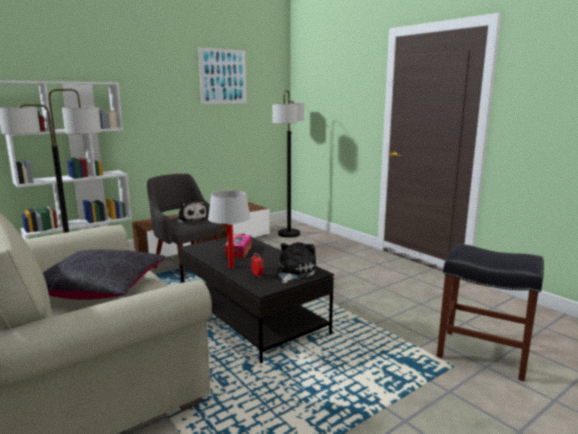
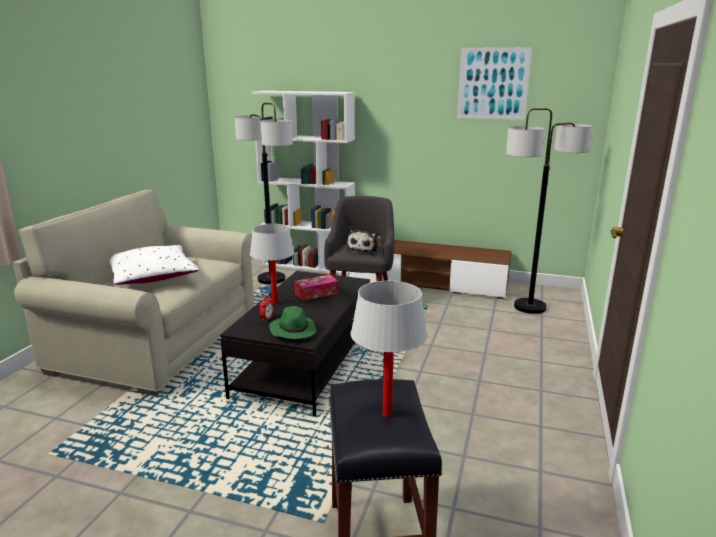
camera: 55 degrees right, 5 degrees up
(99, 288) = (152, 277): black pillow -> white pillow
(294, 272) = (293, 331): plush toy -> green hat
(496, 255) = (387, 413): none -> white table lamp

